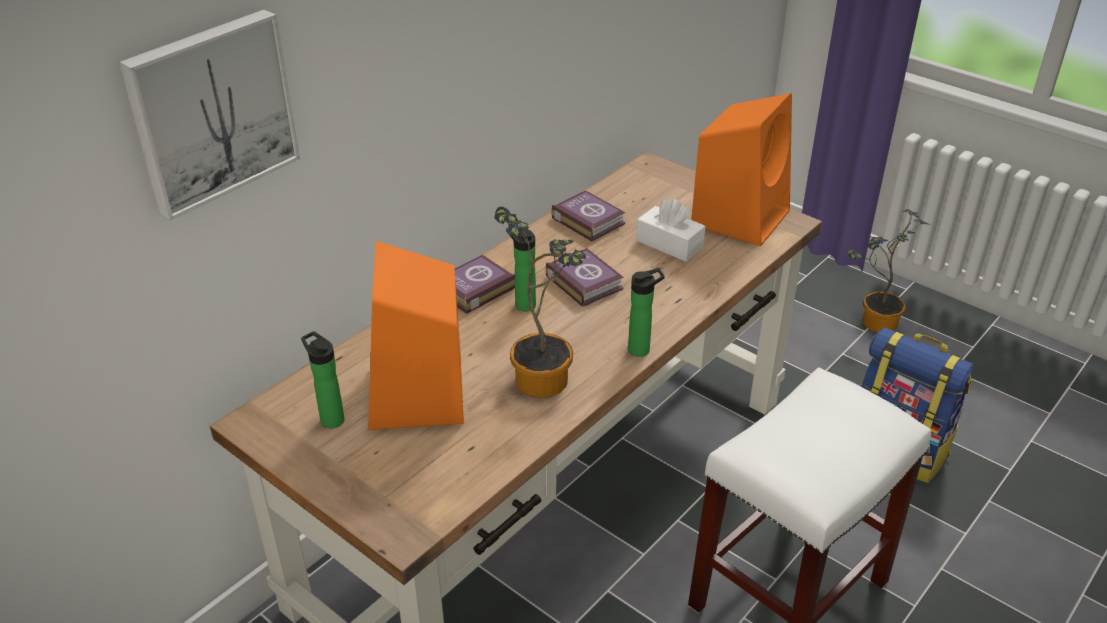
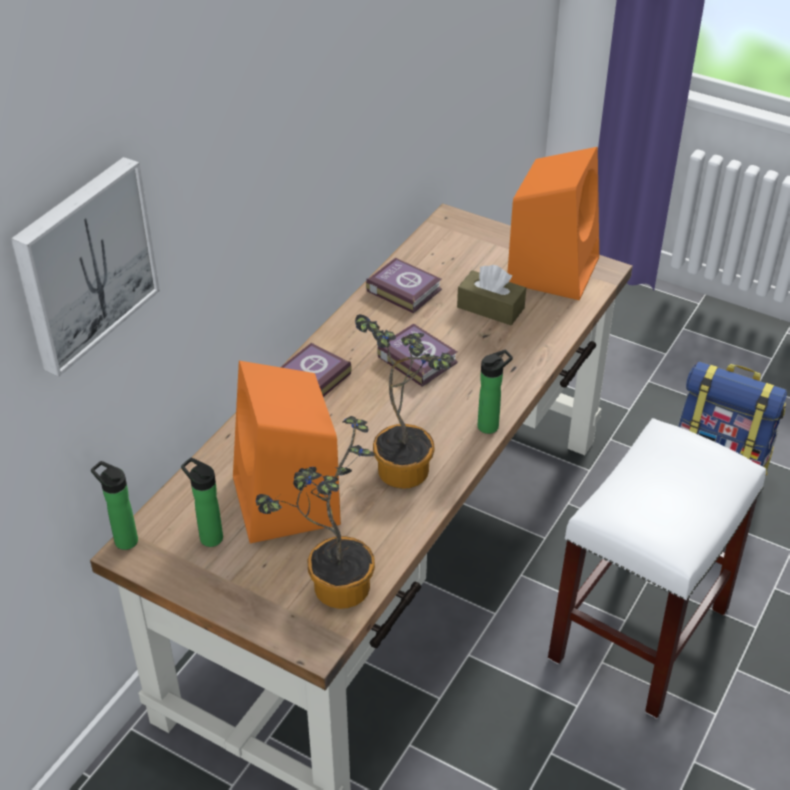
camera: 10 degrees left, 5 degrees up
(523, 304) = (363, 390): bottle -> bottle (123, 539)
(669, 244) = (490, 308): white tissue box -> brown tissue box
(873, 322) = (673, 343): potted plant -> potted plant (332, 587)

